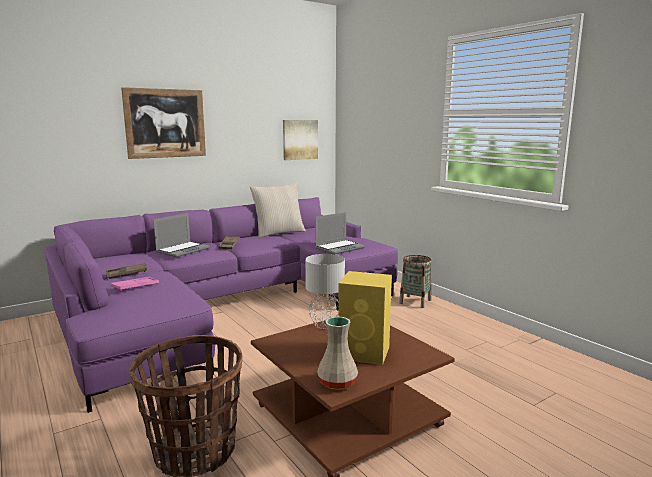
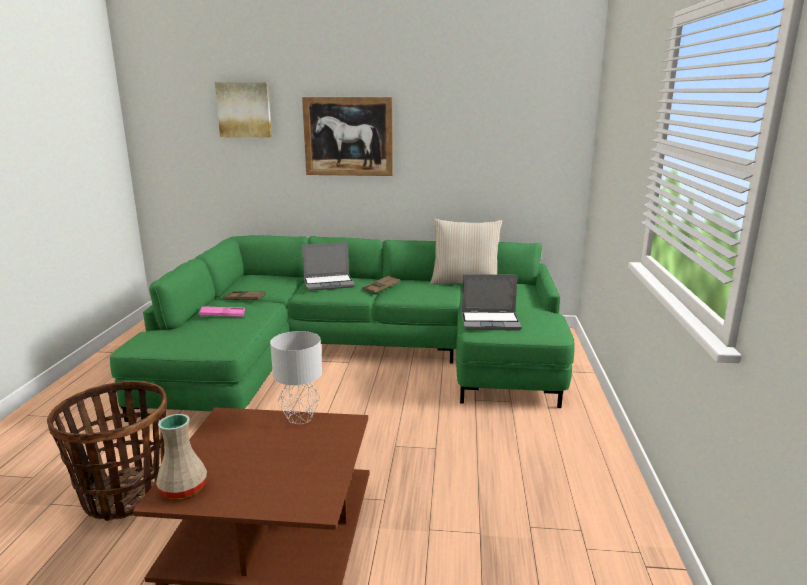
camera: 40 degrees right, 5 degrees up
(223, 306) = (358, 356): purple sofa -> green sofa
(300, 139) = (528, 161): picture -> picture (244, 109)
(365, 353) = (268, 469): yellow speaker -> none
(415, 302) = (576, 428): basket -> none

